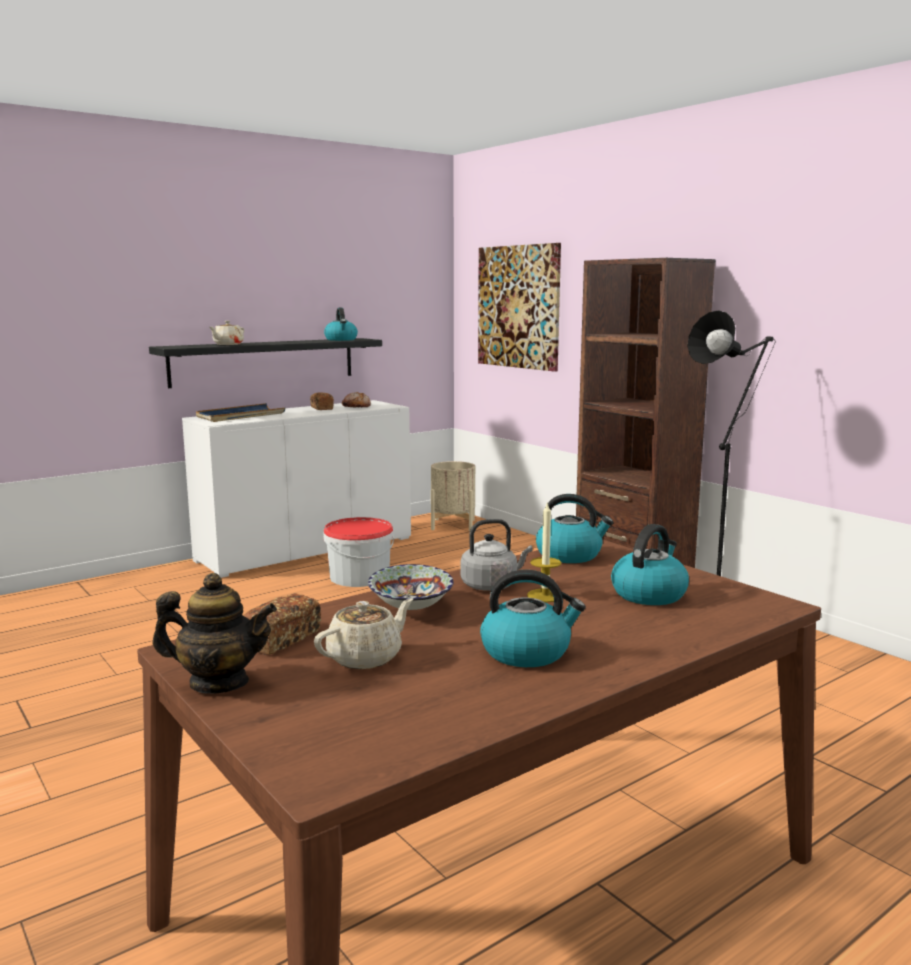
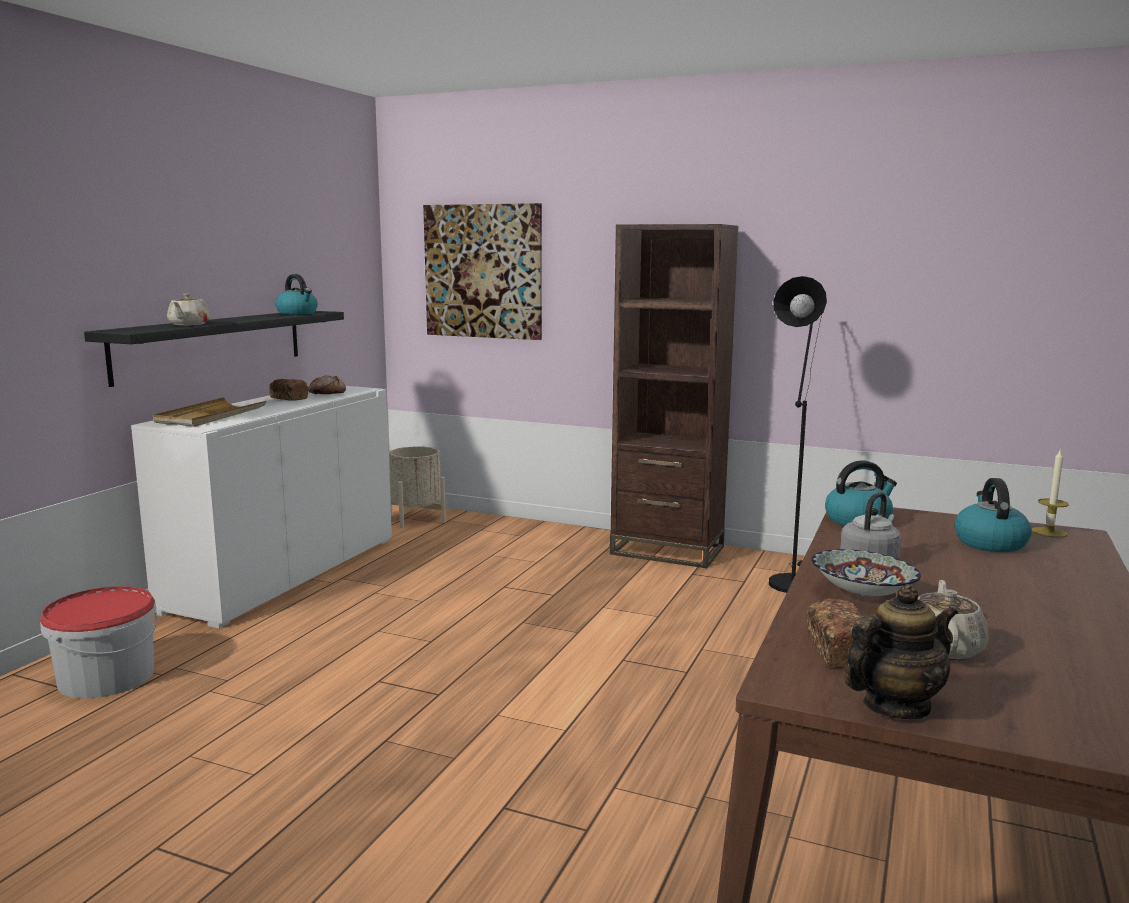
camera: 30 degrees left, 0 degrees up
(240, 416) = (210, 416): blue tray -> beige tray
(359, 576) = (393, 592): bucket -> bucket (106, 677)
(527, 652) = (1033, 610): kettle -> none
(545, 595) = (928, 560): candle -> candle (1049, 532)

